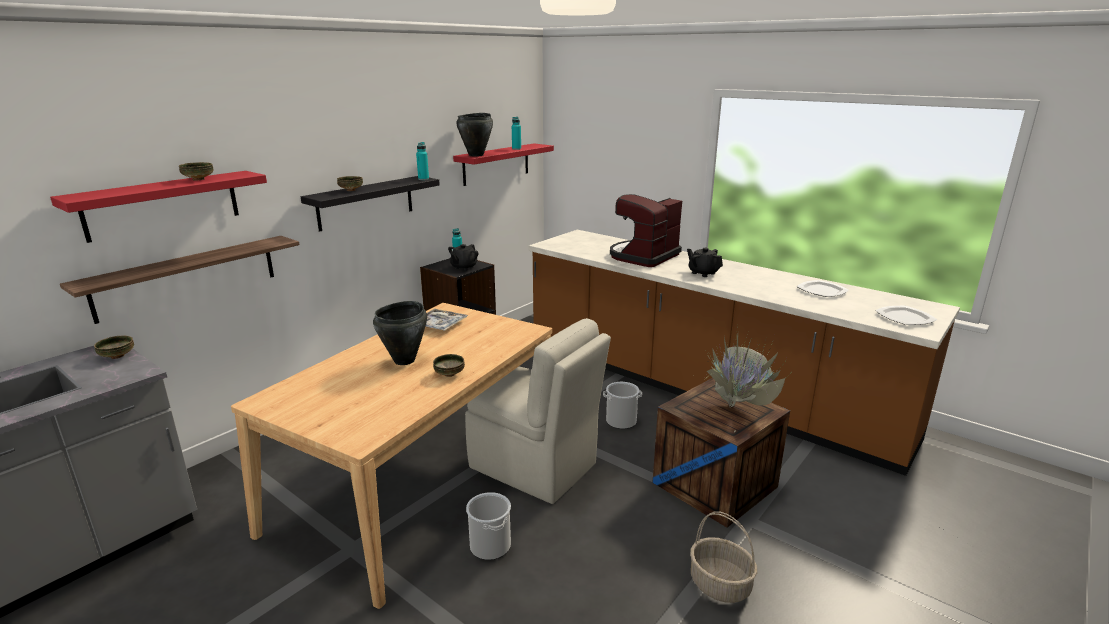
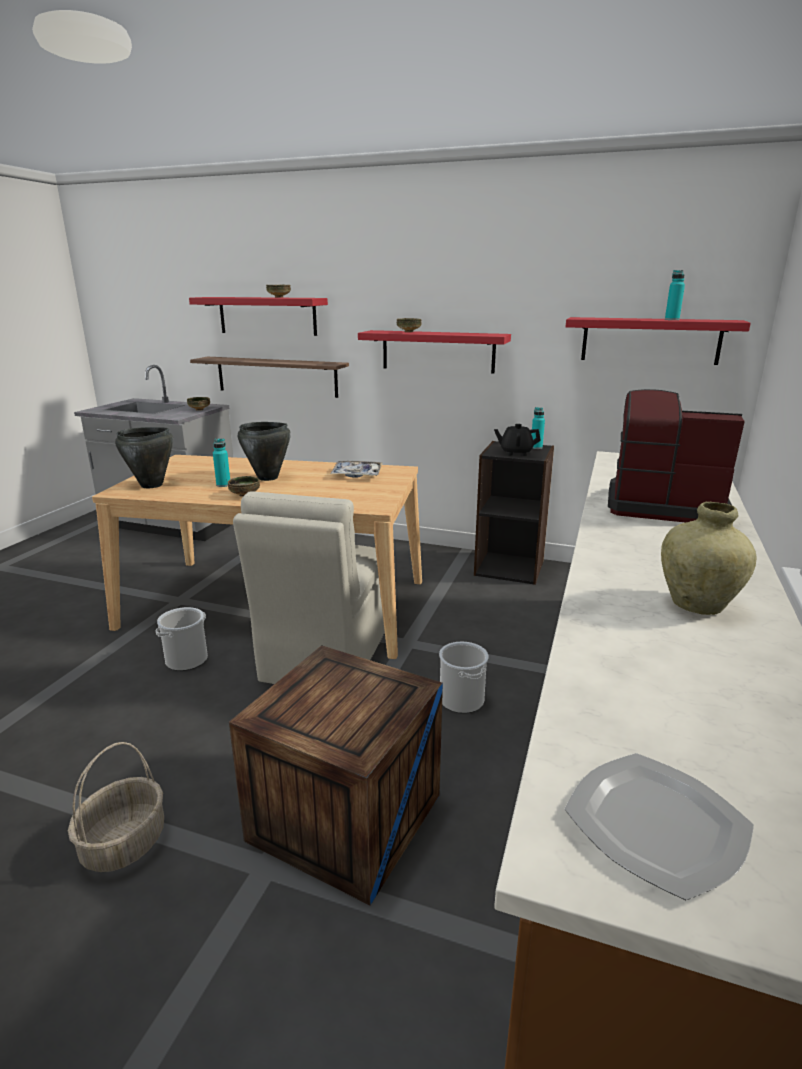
camera: 70 degrees right, 0 degrees up
(366, 203) = (438, 351): black shelf -> red shelf
(423, 179) = (493, 335): turquoise bottle -> turquoise bottle (223, 485)
(476, 155) = (587, 318): black cooking pot -> black cooking pot (152, 485)
(703, 273) = (645, 550): black teapot -> none
(739, 407) = (349, 716): potted plant -> none
(763, 279) = (697, 605): none -> beige vase
(822, 290) = (721, 679): plate -> none

